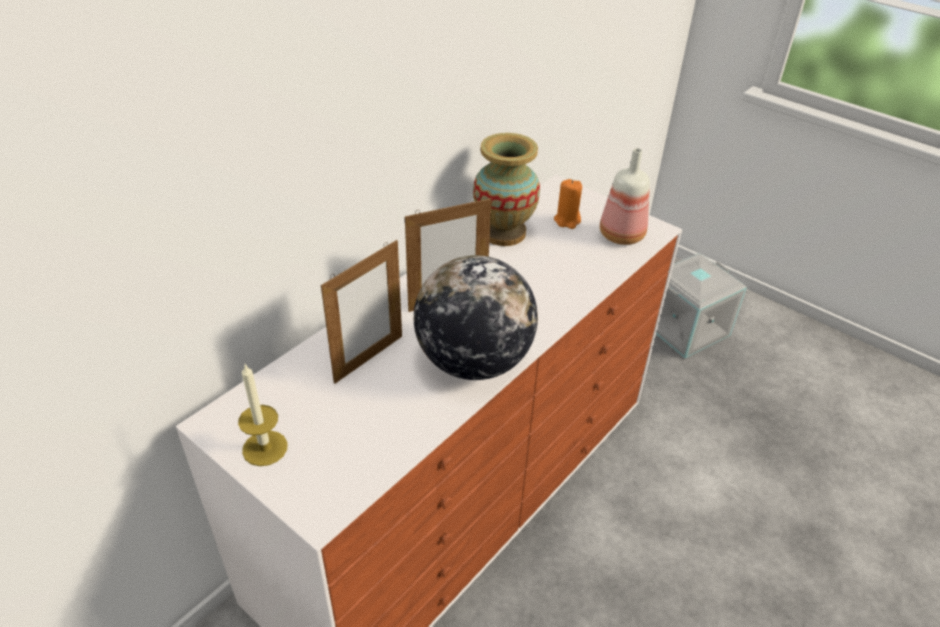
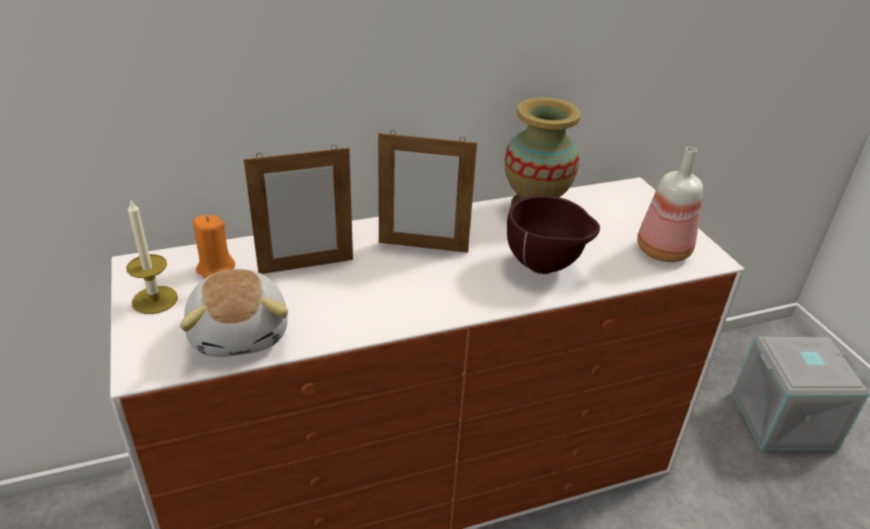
camera: 30 degrees right, 5 degrees down
(372, 442) = (241, 332): none -> plush toy
(473, 362) = (396, 305): globe -> none
(554, 282) = (545, 268): none -> brown bowl
(567, 220) = (613, 219): orange candle -> orange candle (215, 268)

